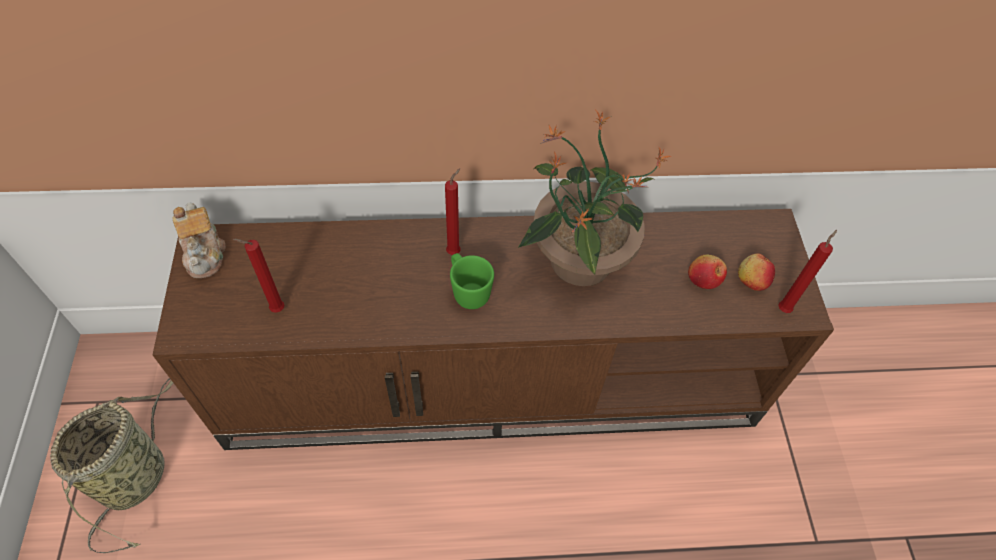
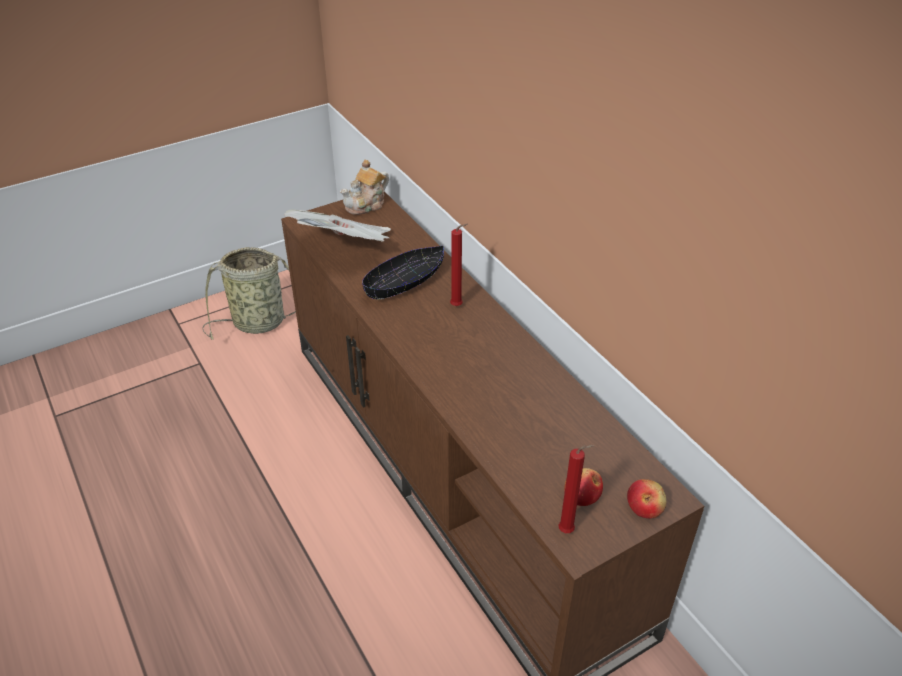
camera: 65 degrees right, 15 degrees down
(275, 309) = (345, 248): red candle -> newspaper
(383, 279) = (405, 282): none -> black bowl
(468, 291) = (427, 325): green mug -> none
(578, 261) = (505, 375): potted plant -> none
(703, 279) = (553, 460): apple -> apple (644, 508)

